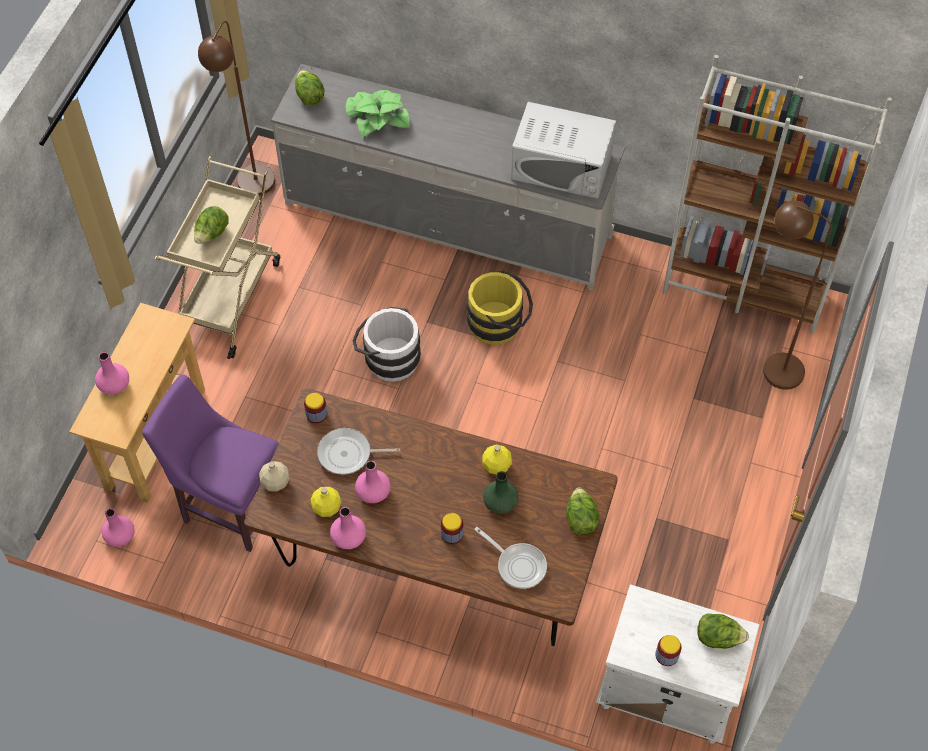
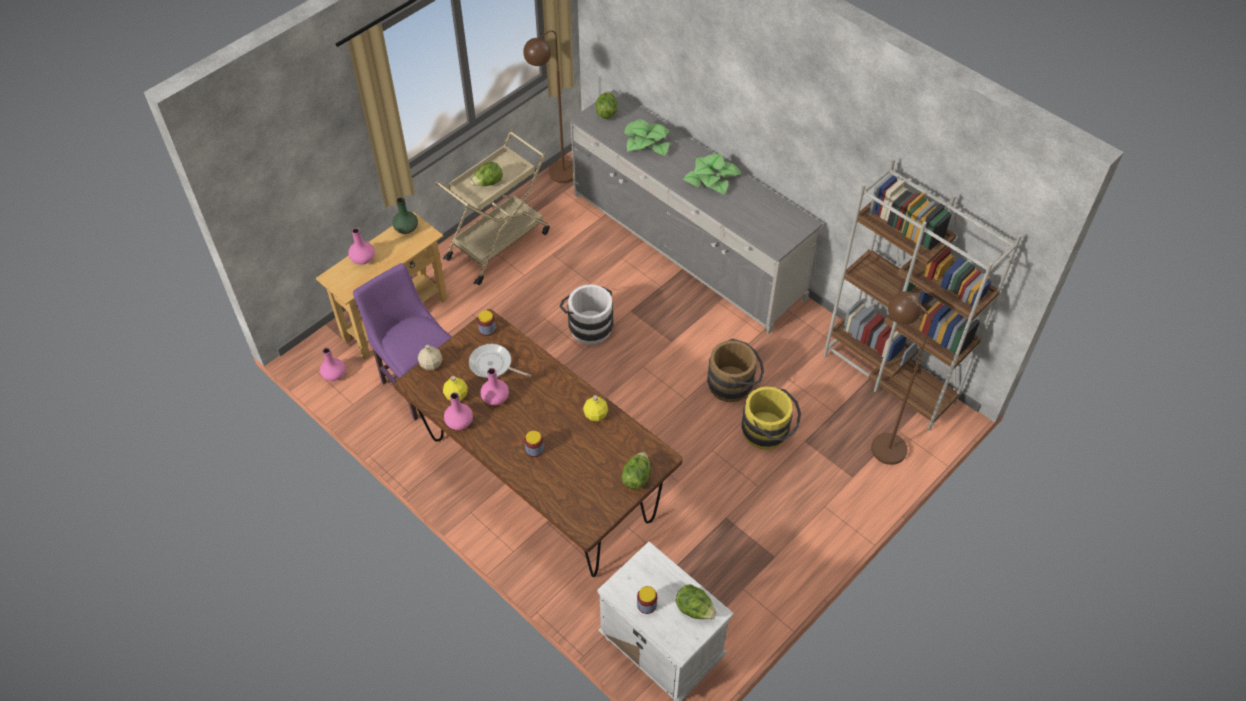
camera: 25 degrees right, 5 degrees down
(476, 137) = (712, 179): none -> potted plant
(500, 324) = (684, 332): yellow bucket -> yellow bucket (769, 433)
(500, 502) = (582, 441): green vase -> green vase (406, 228)
(518, 565) = (570, 491): frying pan -> none
(562, 166) = (765, 221): white microwave -> none
(586, 363) = (734, 384): none -> brown bucket

